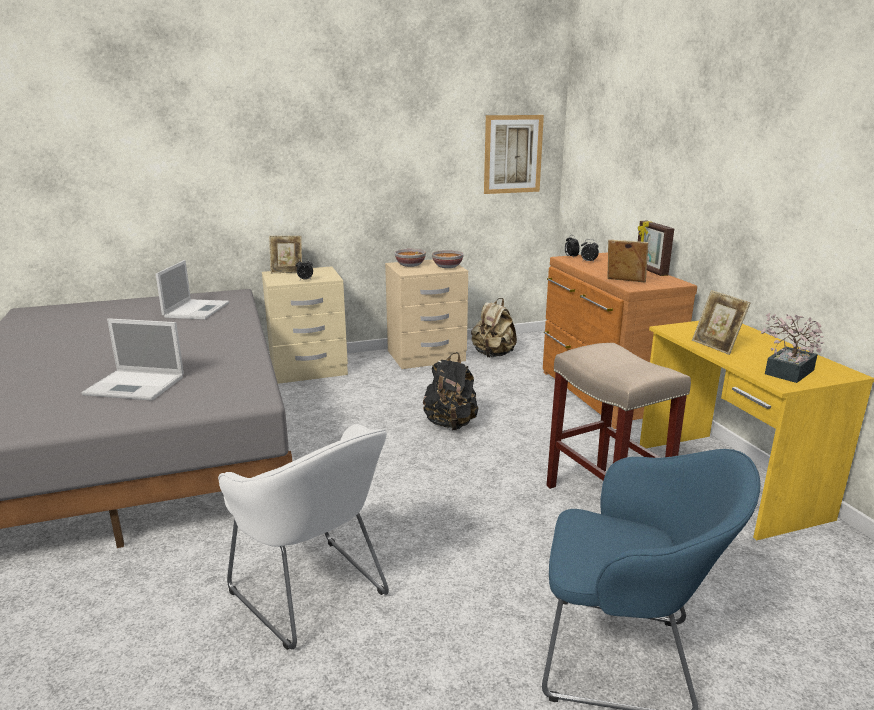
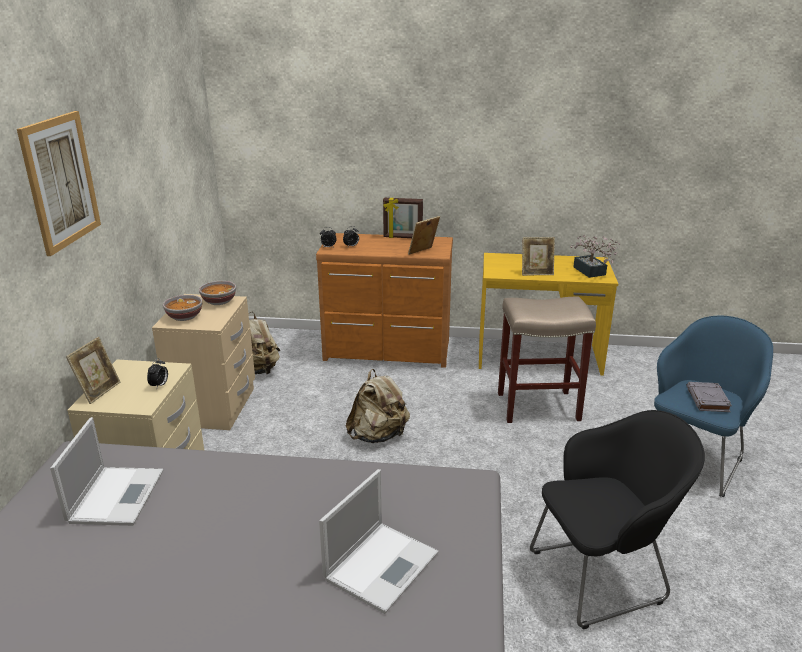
camera: 65 degrees left, 5 degrees up
(197, 309) = (117, 495): laptop -> laptop turned 60 degrees clockwise
(314, 595) = (603, 576): white armchair -> black armchair
(450, 424) = (378, 436): black backpack -> beige backpack
(513, 154) = (192, 160): picture -> picture (61, 181)
(609, 550) = (708, 400): none -> grey book

